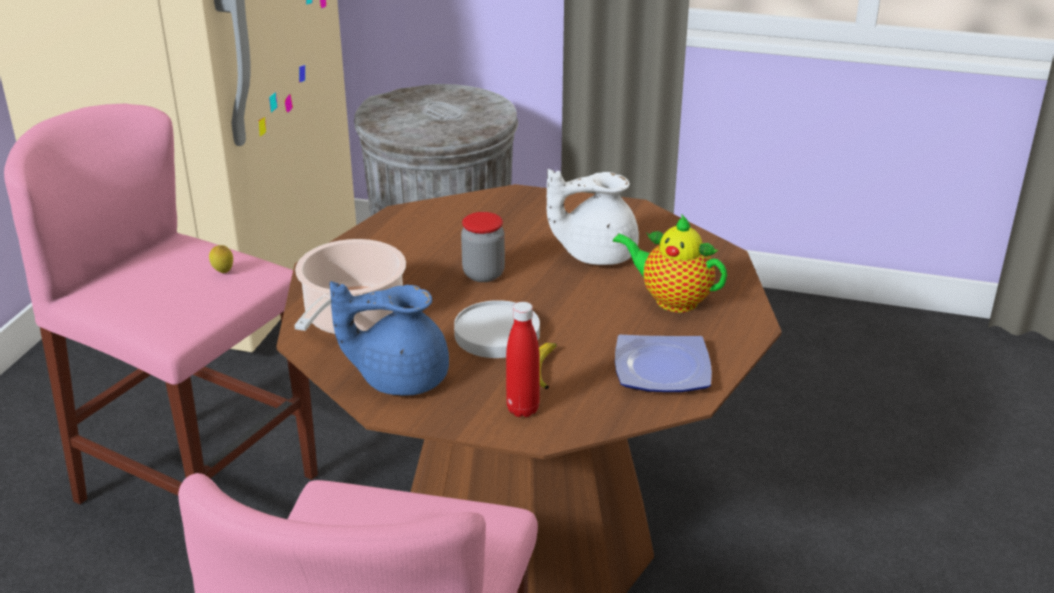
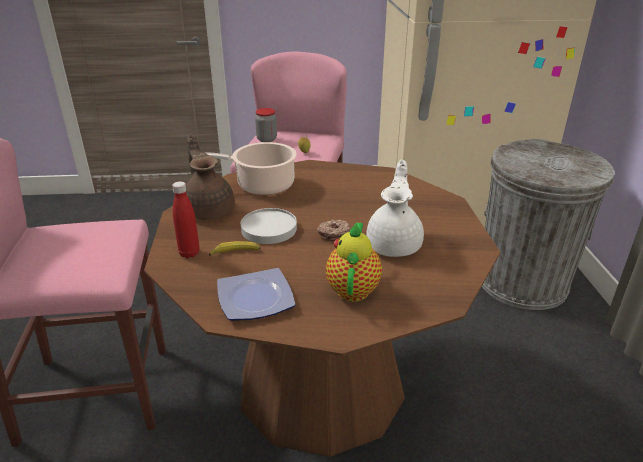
camera: 70 degrees right, 0 degrees up
(400, 378) = (209, 210): blue teapot -> brown teapot
(483, 274) = (336, 211): jar -> jar (266, 139)
(544, 288) = (334, 234): none -> donut
(595, 254) = (395, 244): white teapot -> white teapot turned 45 degrees clockwise

